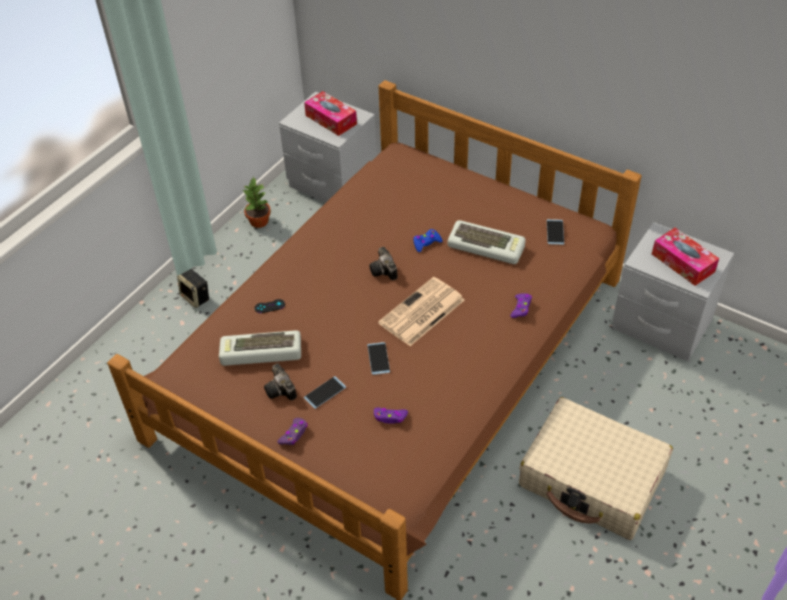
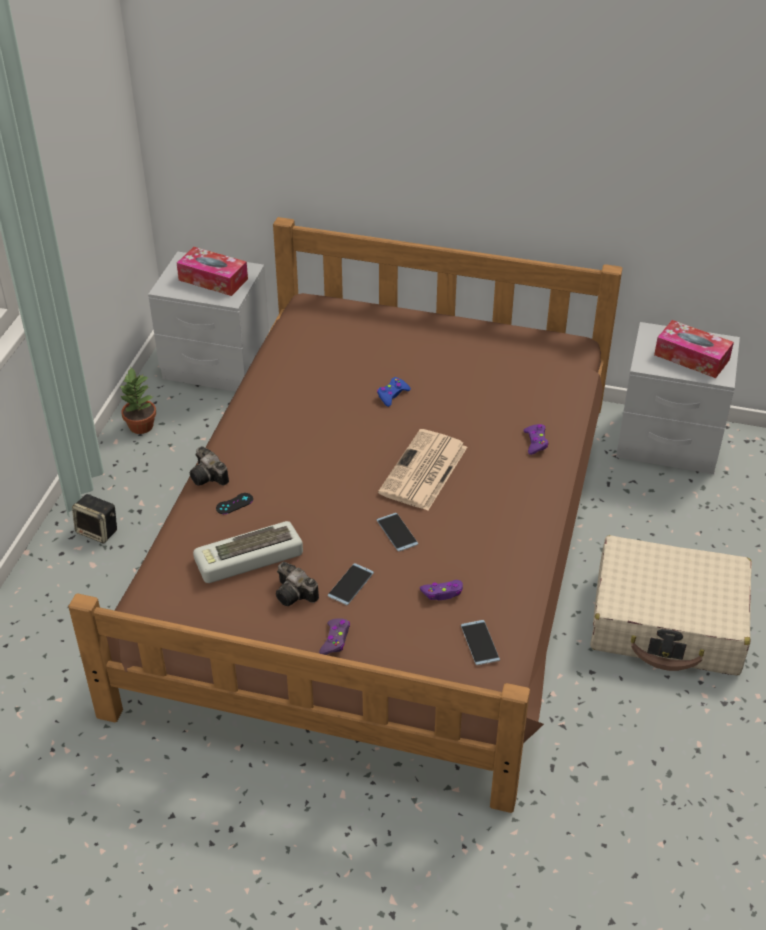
camera: 20 degrees left, 5 degrees down
(384, 271) = (357, 436): camera -> camera (209, 477)
(487, 246) = (465, 384): keyboard -> none
(555, 232) = (534, 355): phone -> phone (479, 643)

